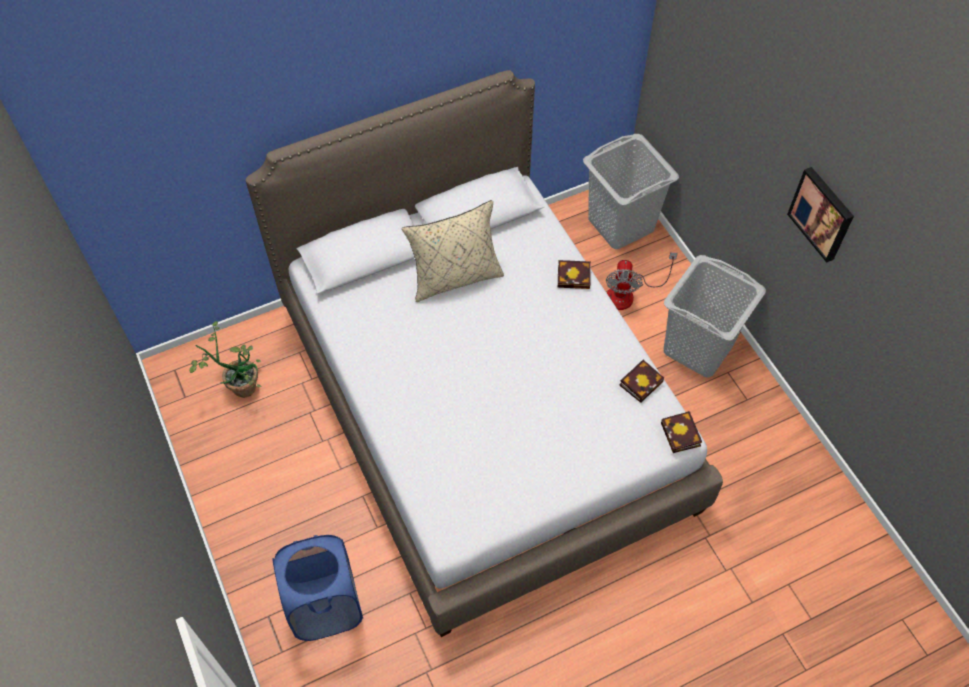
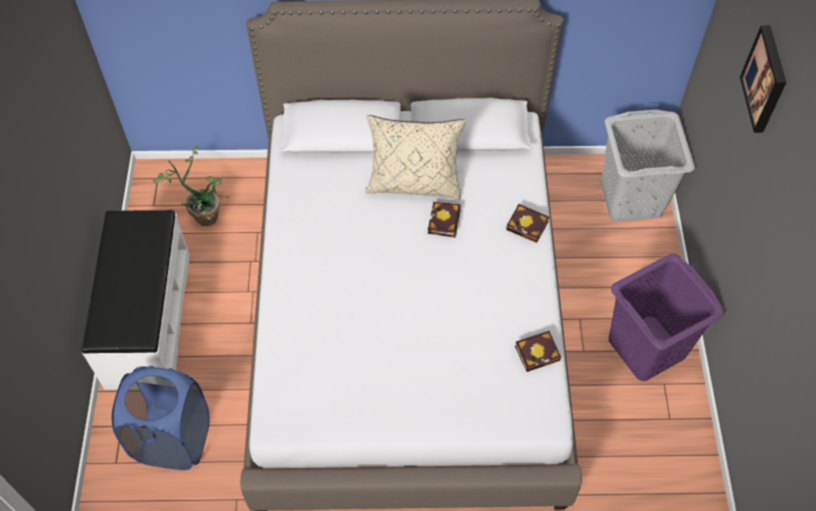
camera: 25 degrees right, 0 degrees up
(239, 507) = (147, 320): none -> white bench
(628, 293) = (603, 268): fan -> none
(681, 436) = (549, 421): book -> book (444, 223)
(699, 347) = (647, 348): grey laundry basket -> purple laundry basket
(822, 213) = (783, 251): picture -> picture (766, 79)

